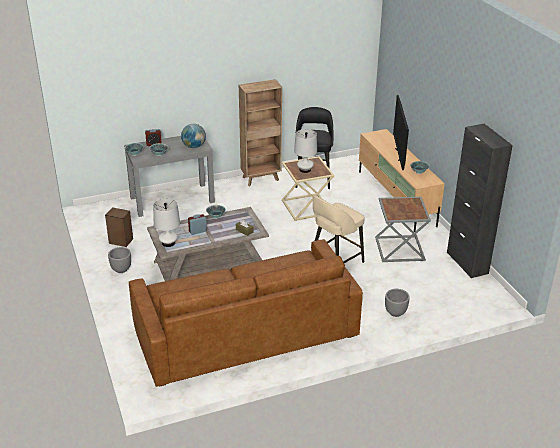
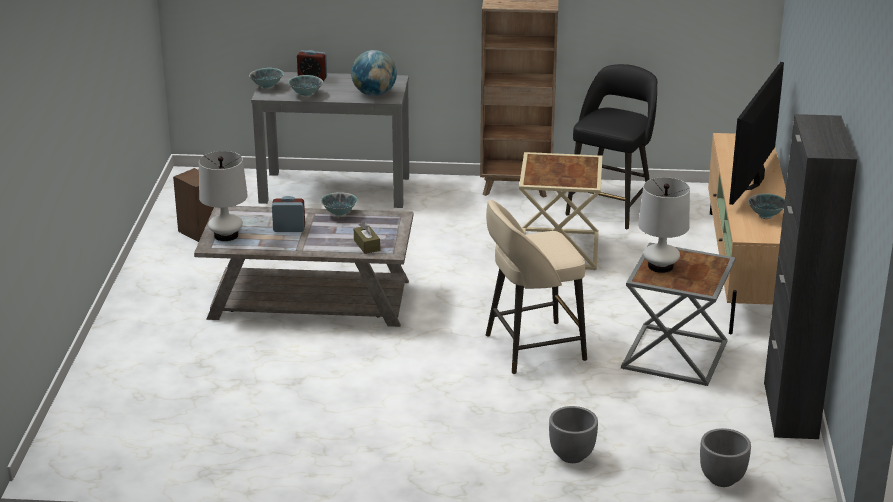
camera: 25 degrees right, 5 degrees down
(121, 270) = (164, 274): grey planter -> grey planter (722, 480)
(245, 332) = (278, 415): brown sofa -> none
(305, 169) = (554, 171): white table lamp -> white table lamp (660, 266)

